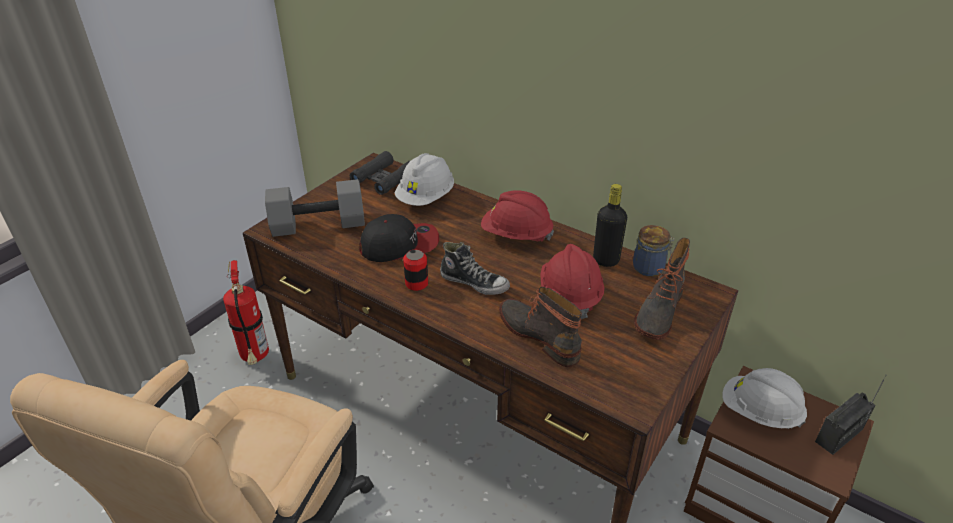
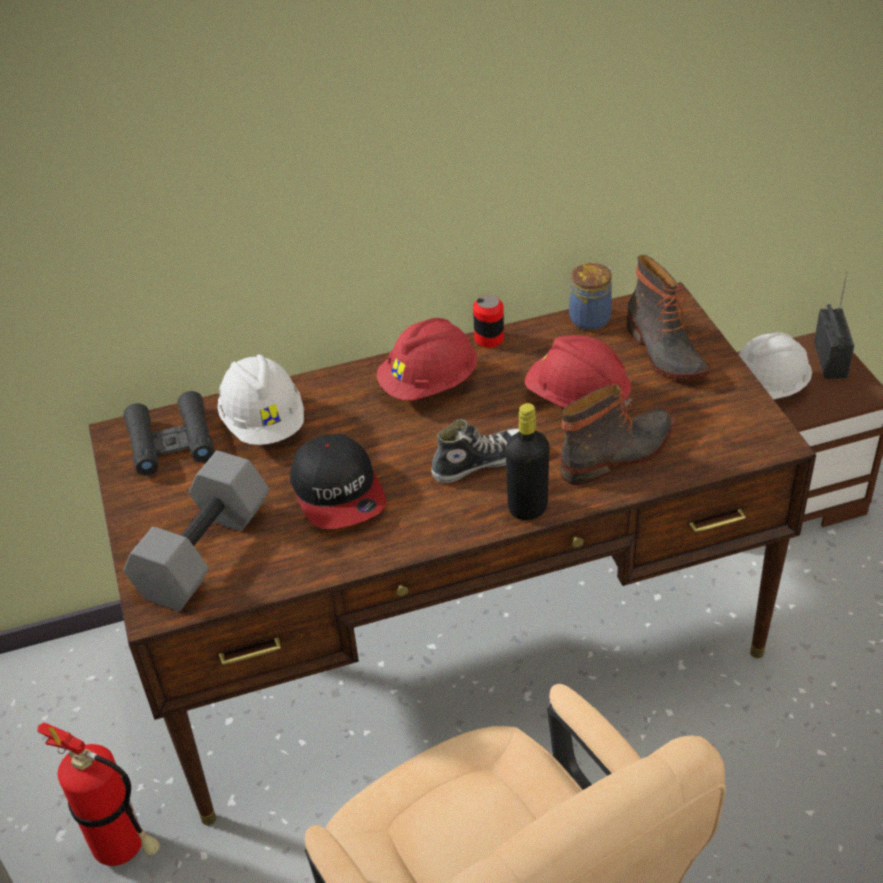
camera: 50 degrees left, 5 degrees up
(400, 245) = (338, 492): cap -> cap turned 135 degrees clockwise
(416, 283) = (432, 511): can -> can (489, 339)
(540, 335) = (618, 454): boot -> boot turned 150 degrees clockwise
(606, 260) = (546, 341): black bottle -> black bottle (527, 508)

